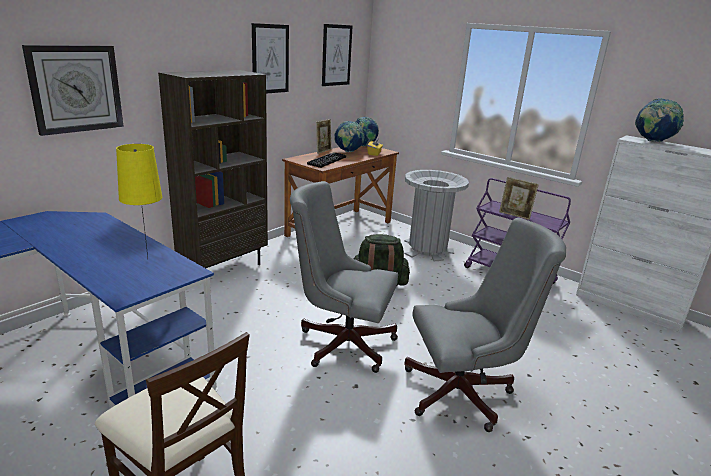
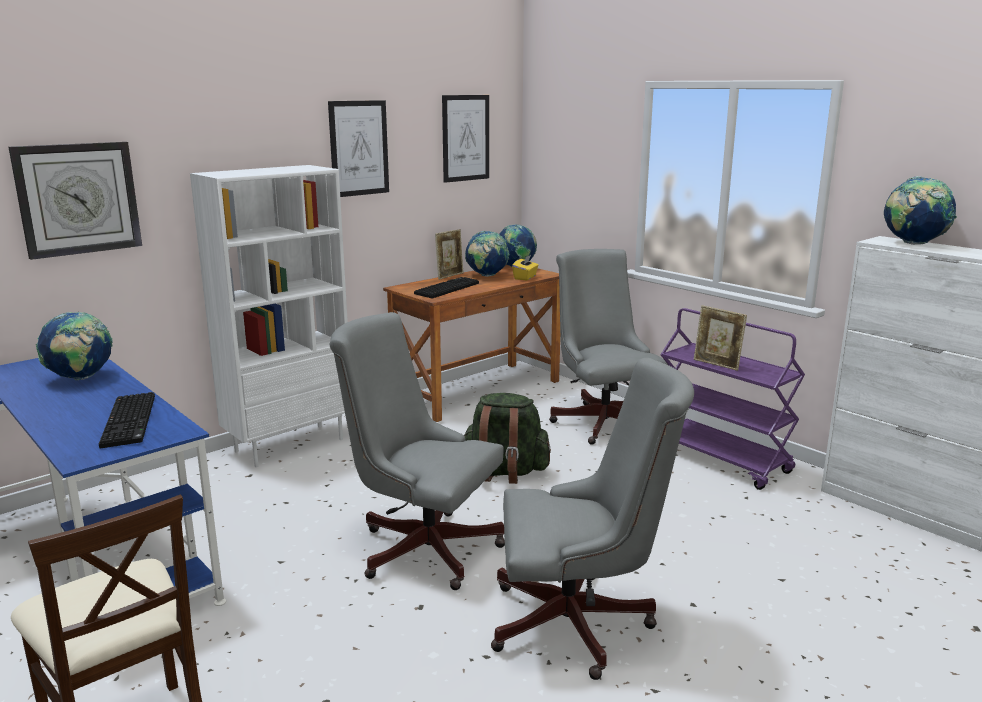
camera: 10 degrees right, 5 degrees down
(90, 228) = (80, 378): none -> globe
(148, 263) = (131, 421): yellow table lamp -> keyboard
(224, 269) = (289, 444): brown bookcase -> white bookcase
(427, 249) = (602, 420): grey trash can -> grey office chair

